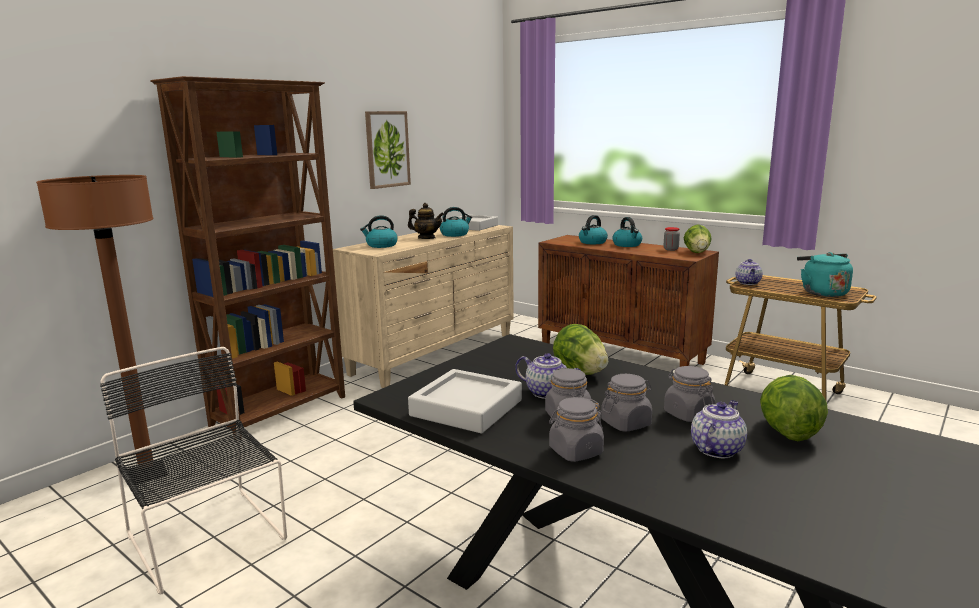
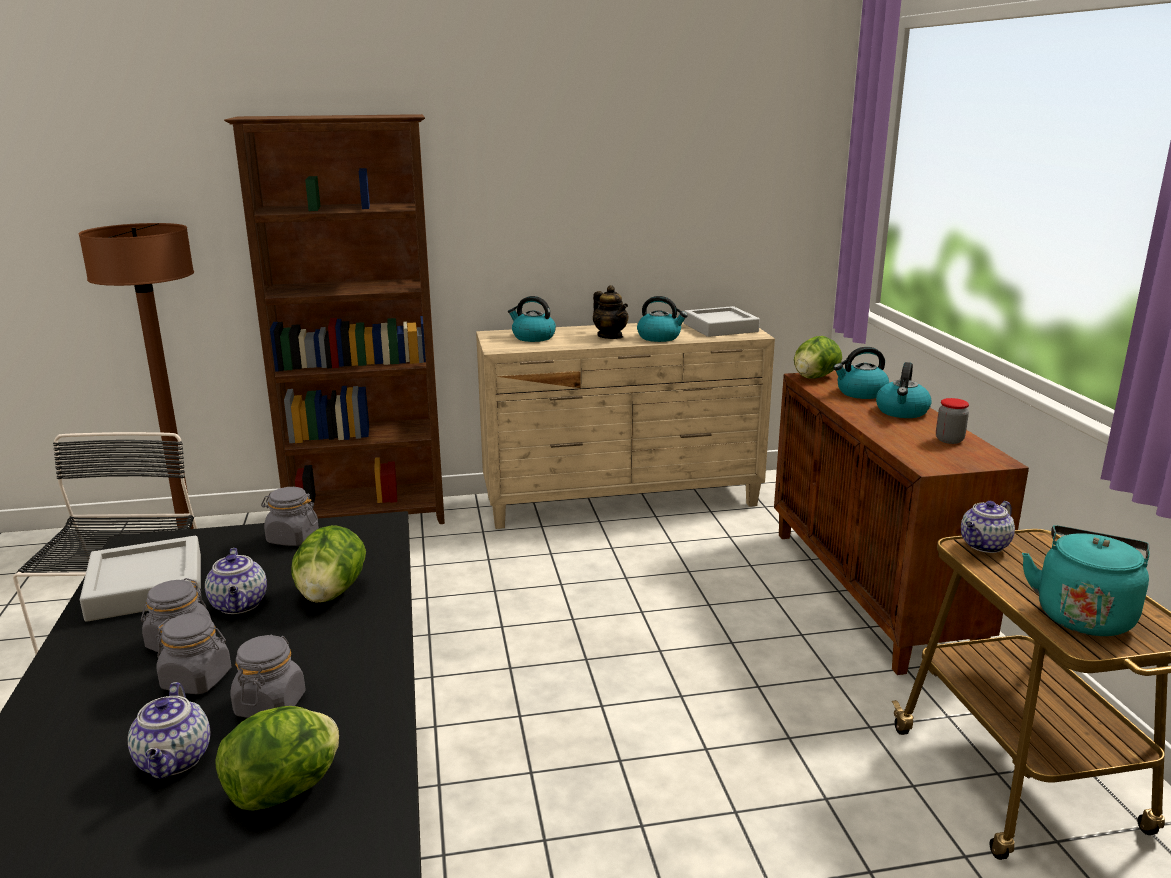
camera: 40 degrees right, 5 degrees up
(387, 149) = (585, 200): picture -> none
(575, 451) = (84, 684): grey jar -> grey jar (292, 538)
(697, 252) = (977, 459): lettuce -> lettuce (814, 377)
(716, 449) = (175, 761): teapot -> teapot turned 90 degrees clockwise

